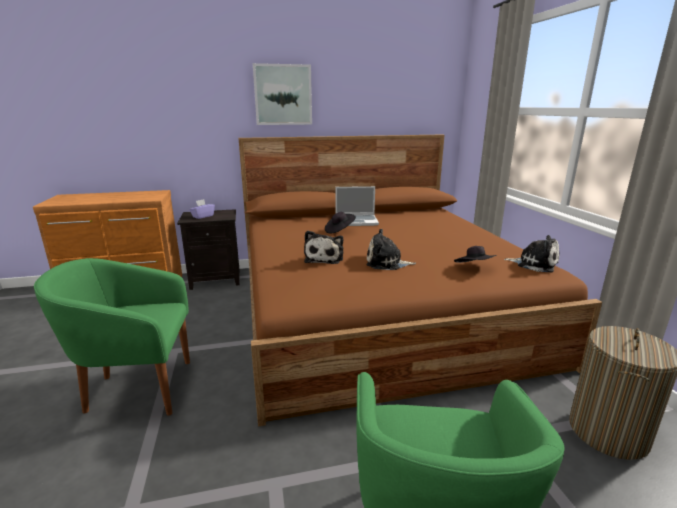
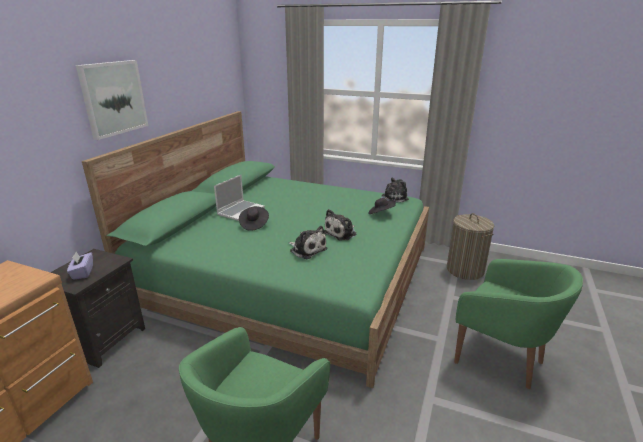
camera: 55 degrees left, 5 degrees up
(377, 308) = (289, 276): brown bed -> green bed

